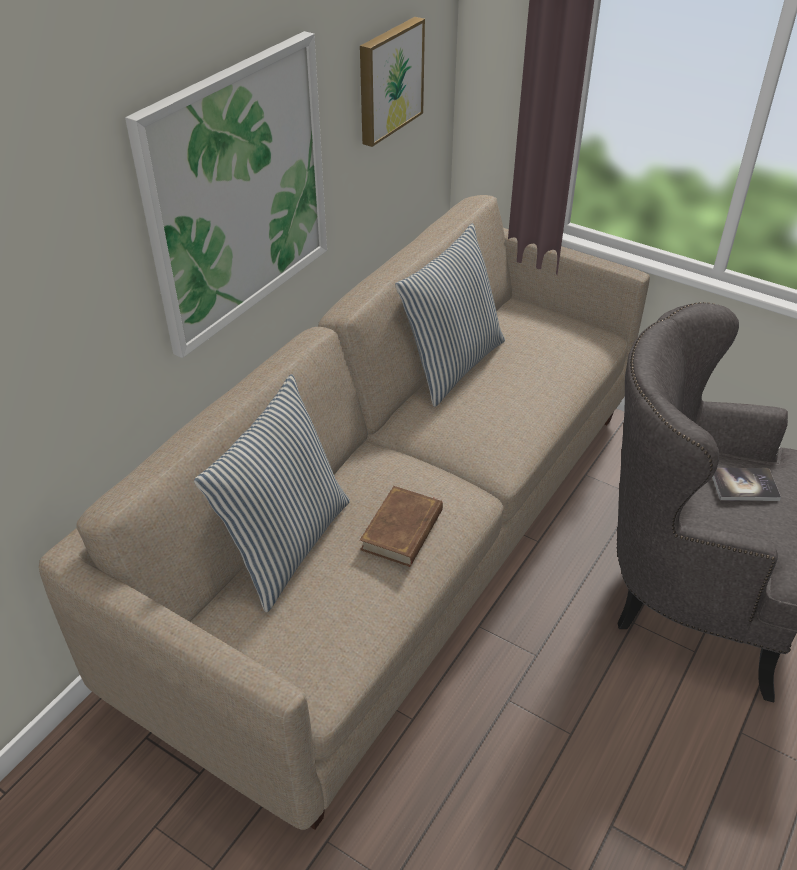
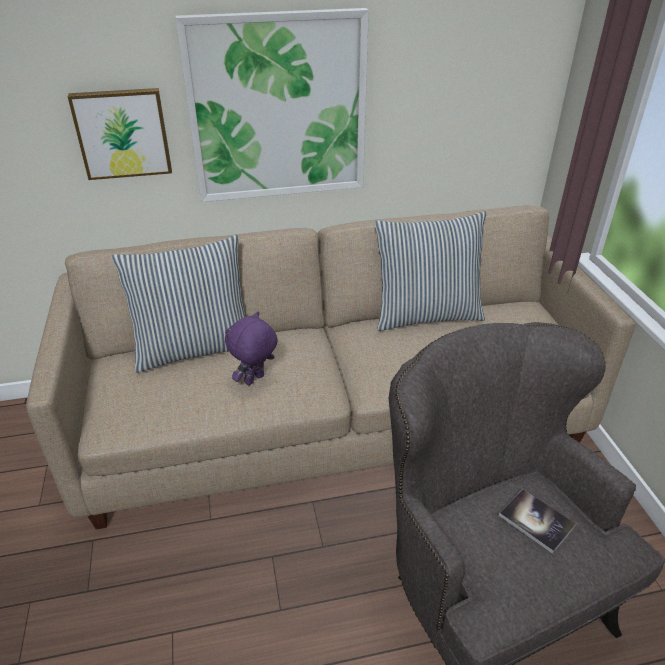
camera: 45 degrees right, 5 degrees down
(388, 80) = (465, 79): picture -> picture (123, 133)
(403, 530) = (255, 380): brown book -> purple plush toy

